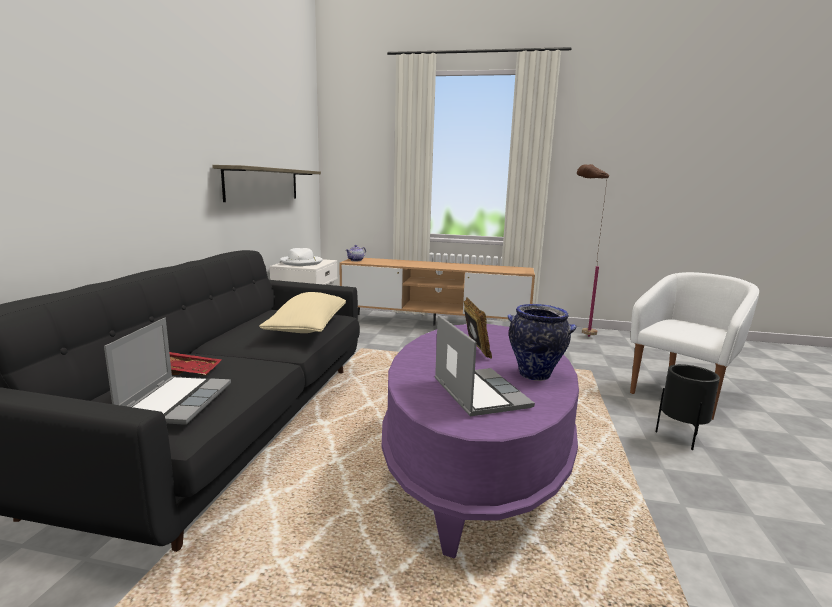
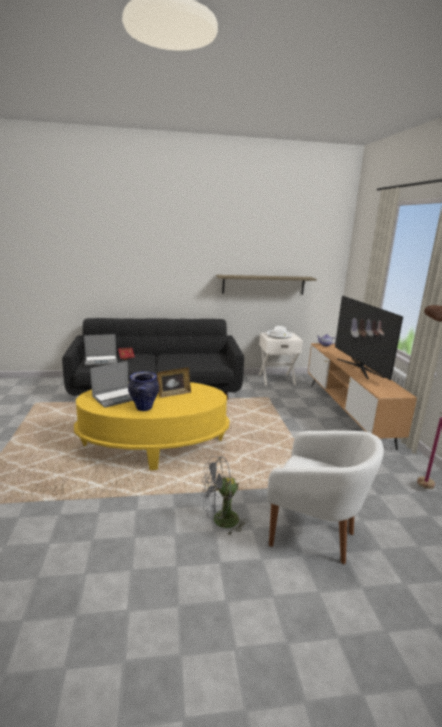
camera: 70 degrees right, 5 degrees up
(307, 328) = (193, 363): beige pillow -> none
(446, 265) = (359, 368): none -> television
(476, 461) = (154, 445): purple coffee table -> yellow coffee table
(681, 439) = (220, 521): black planter -> grey fan

